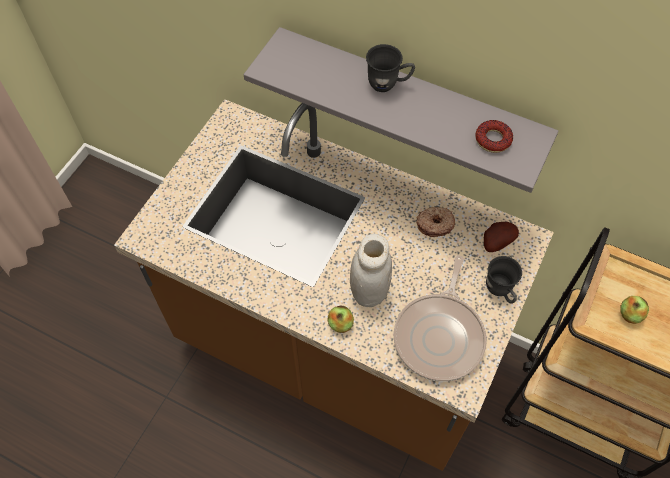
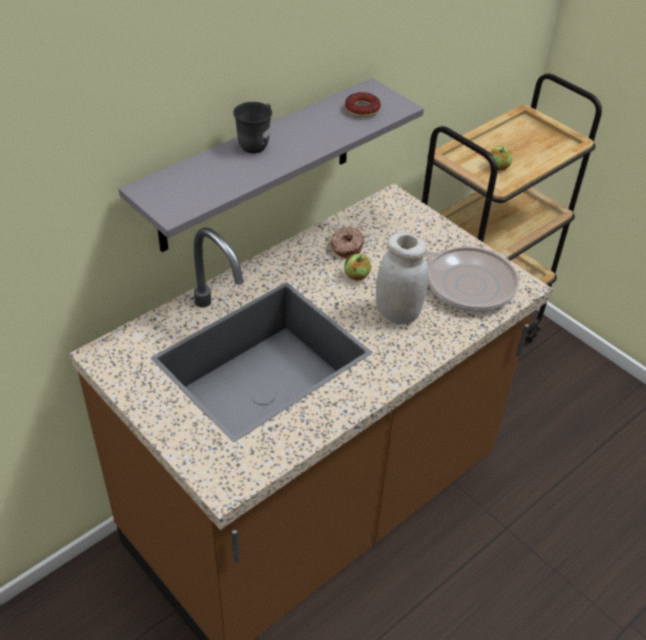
camera: 70 degrees left, 15 degrees down
(340, 324) = (424, 345): apple -> apple (356, 276)
(495, 242) = (386, 217): potato -> none
(500, 292) = (438, 232): grey mug -> none

